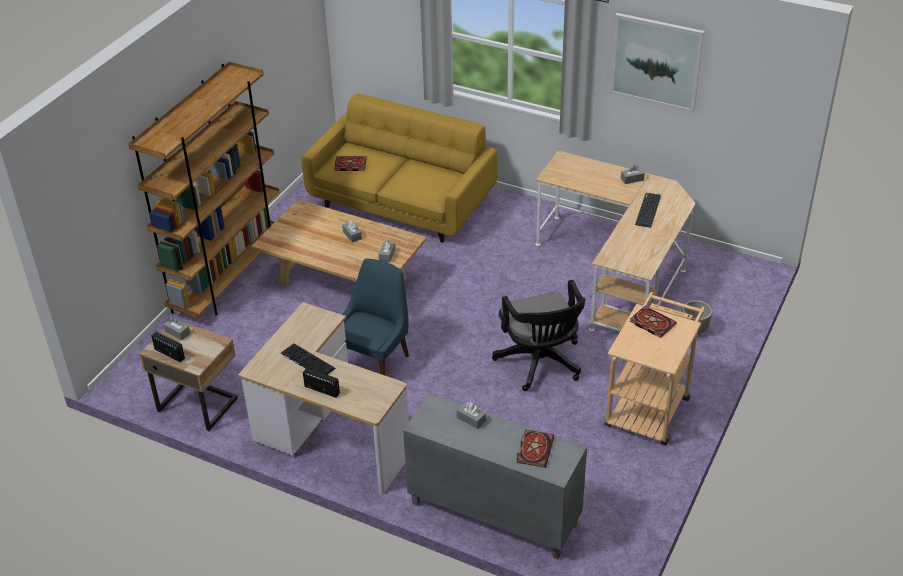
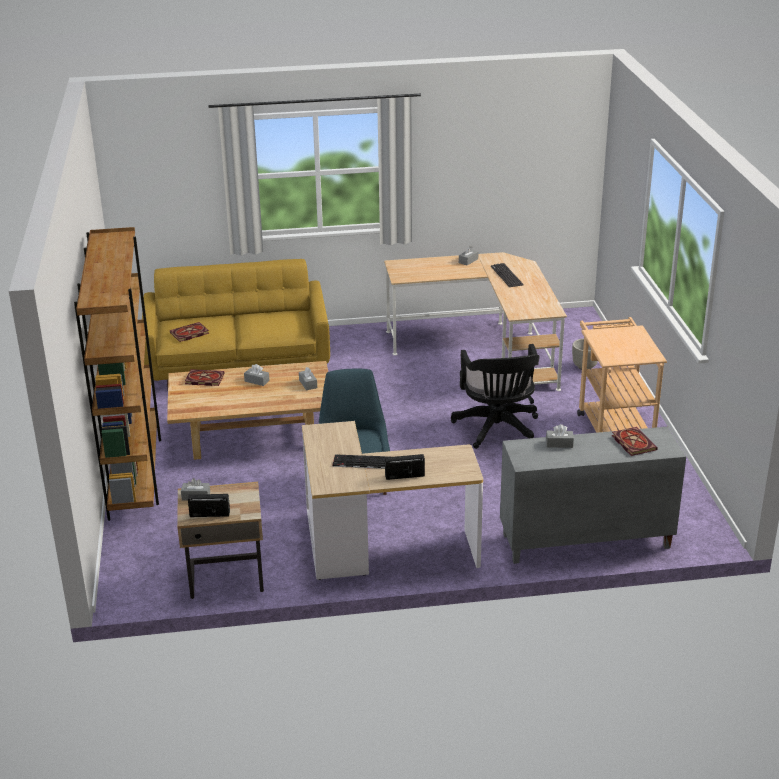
camera: 35 degrees left, 10 degrees down
(541, 364) = (497, 430): black office chair -> black office chair turned 45 degrees clockwise
(651, 323) = (609, 337): book -> book (203, 379)
(656, 62) = (464, 145): picture -> none

